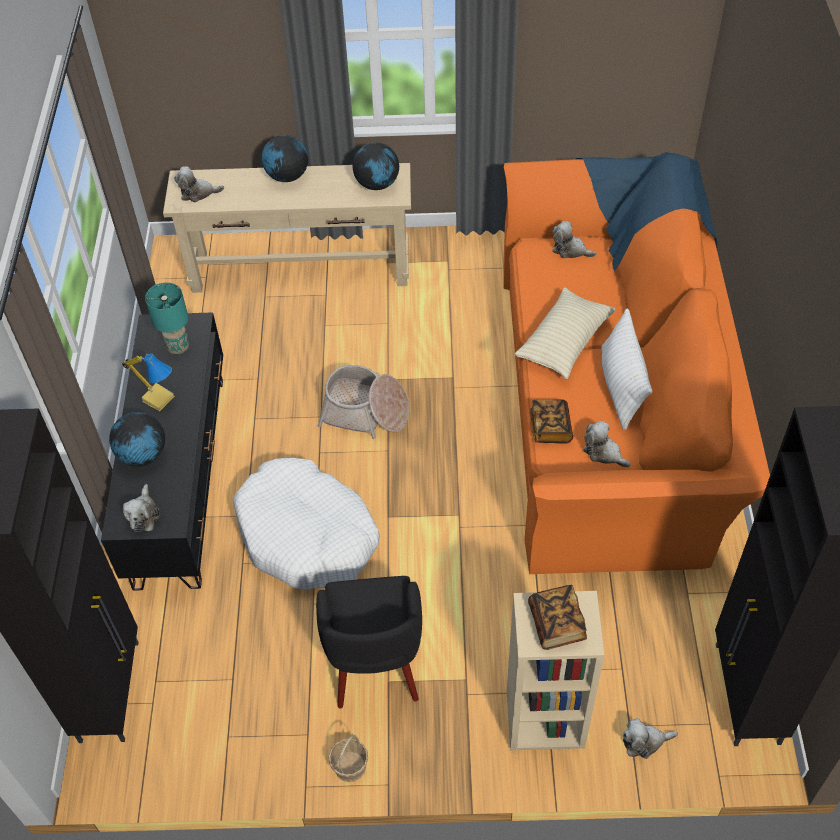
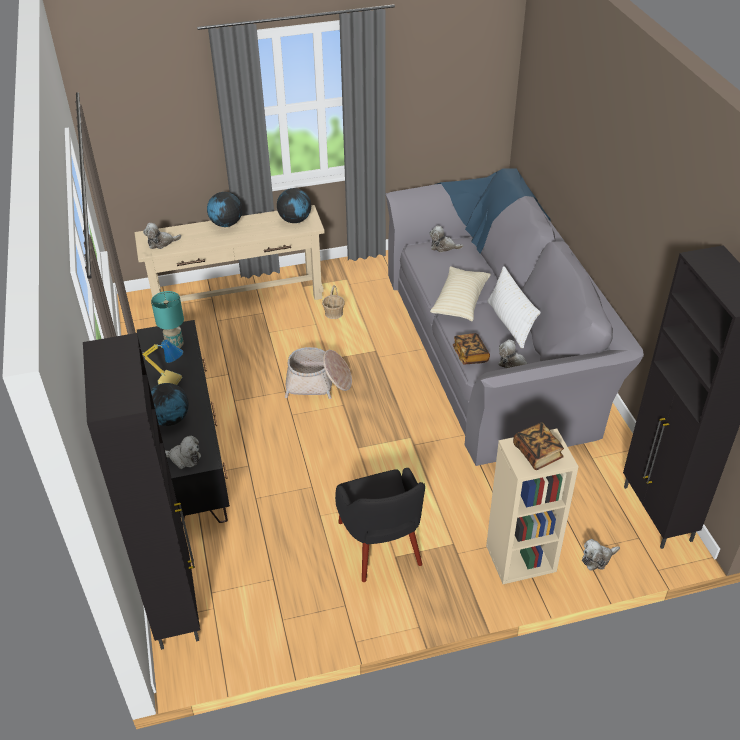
camera: 15 degrees left, 10 degrees down
(143, 514) = (183, 458): plush toy -> plush toy turned 60 degrees counterclockwise
(307, 535) = (300, 470): white dog bed -> none
(350, 766) = (385, 620): basket -> basket (334, 313)
(610, 400) = (494, 347): orange sofa -> grey sofa

